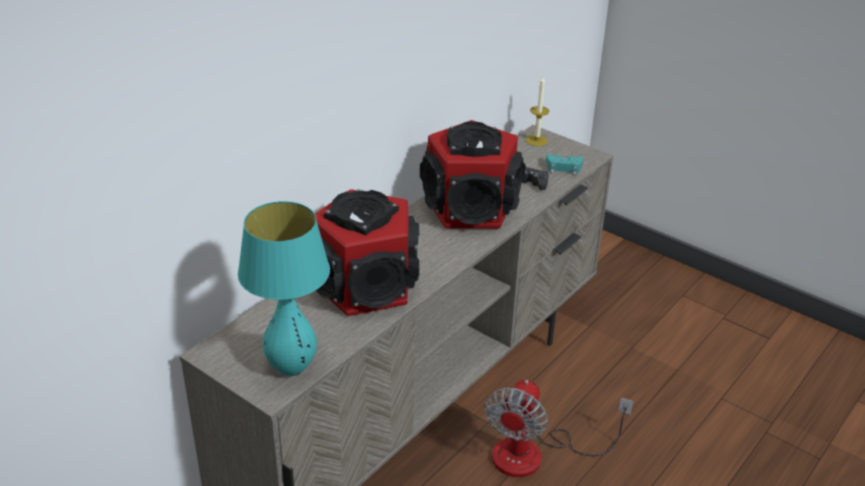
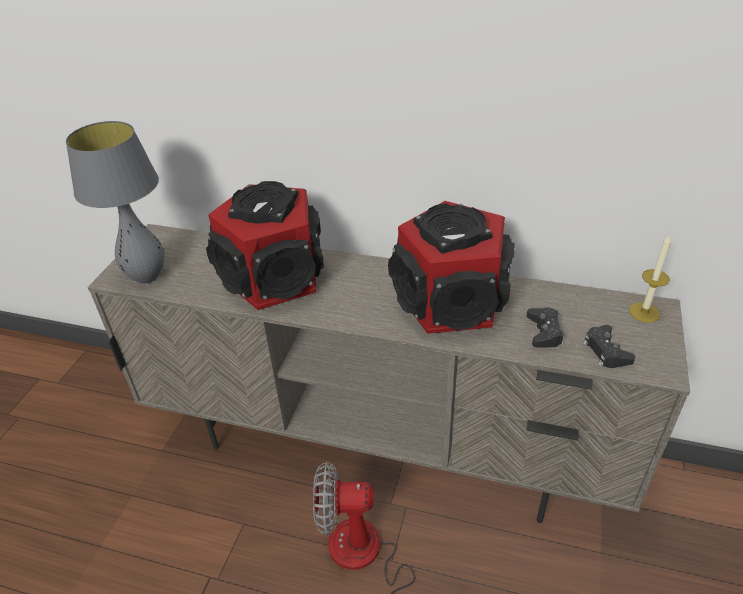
camera: 70 degrees right, 5 degrees up
(291, 368) = (147, 277): turquoise table lamp -> grey table lamp
(563, 167) = (606, 351): turquoise game controller -> black game controller

